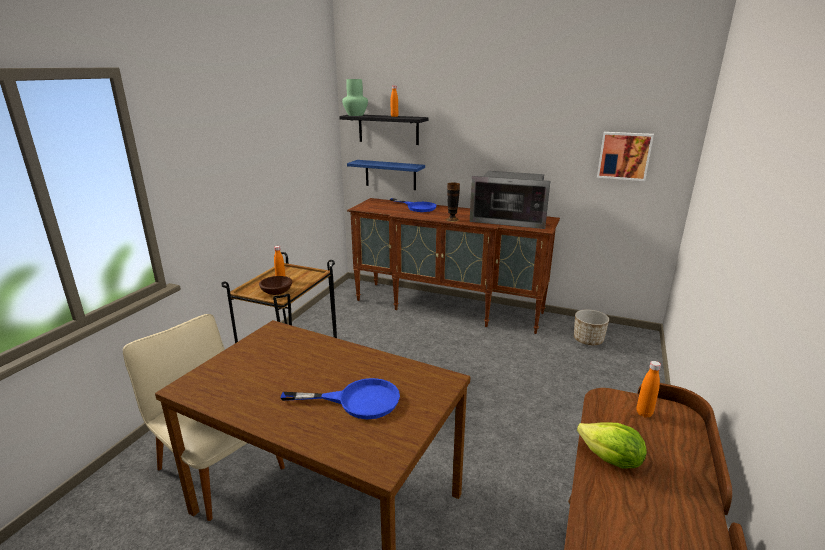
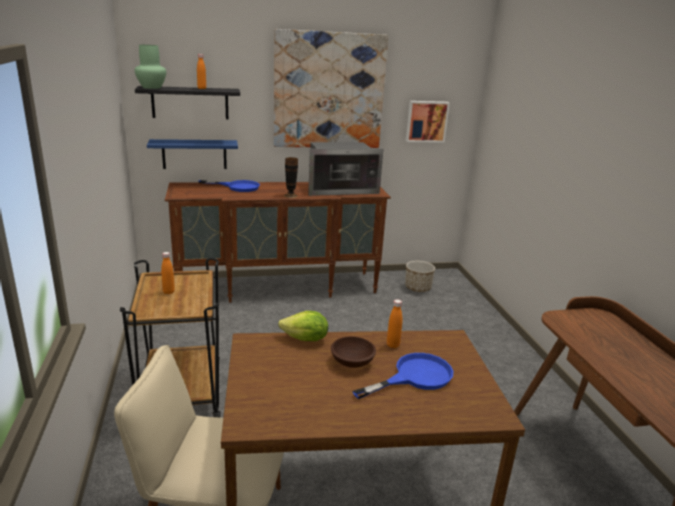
camera: 35 degrees left, 0 degrees up
(276, 292) = (184, 306): brown bowl -> brown bowl (352, 362)
(512, 120) = (329, 91): none -> picture
(610, 460) = (604, 356): lettuce -> lettuce (305, 339)
(644, 413) = (585, 320): orange bottle -> orange bottle (393, 345)

